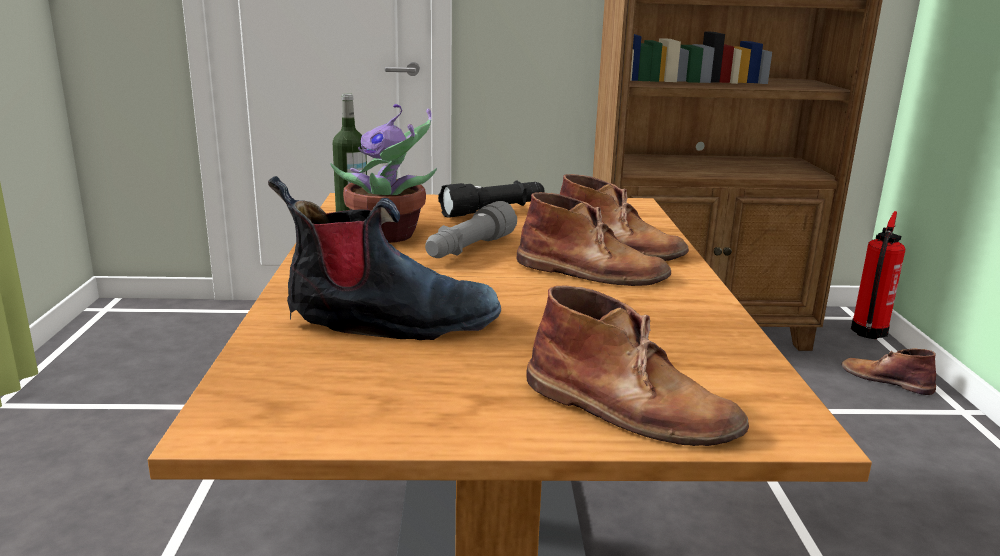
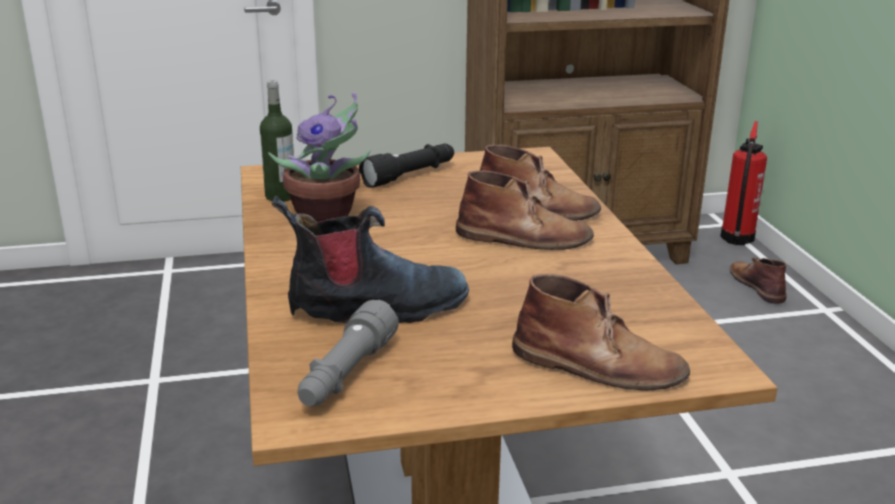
camera: 10 degrees left, 5 degrees up
(469, 249) = (407, 223): grey flashlight -> grey flashlight (346, 374)
(885, 379) = (756, 285): brown boot -> brown boot turned 45 degrees clockwise

